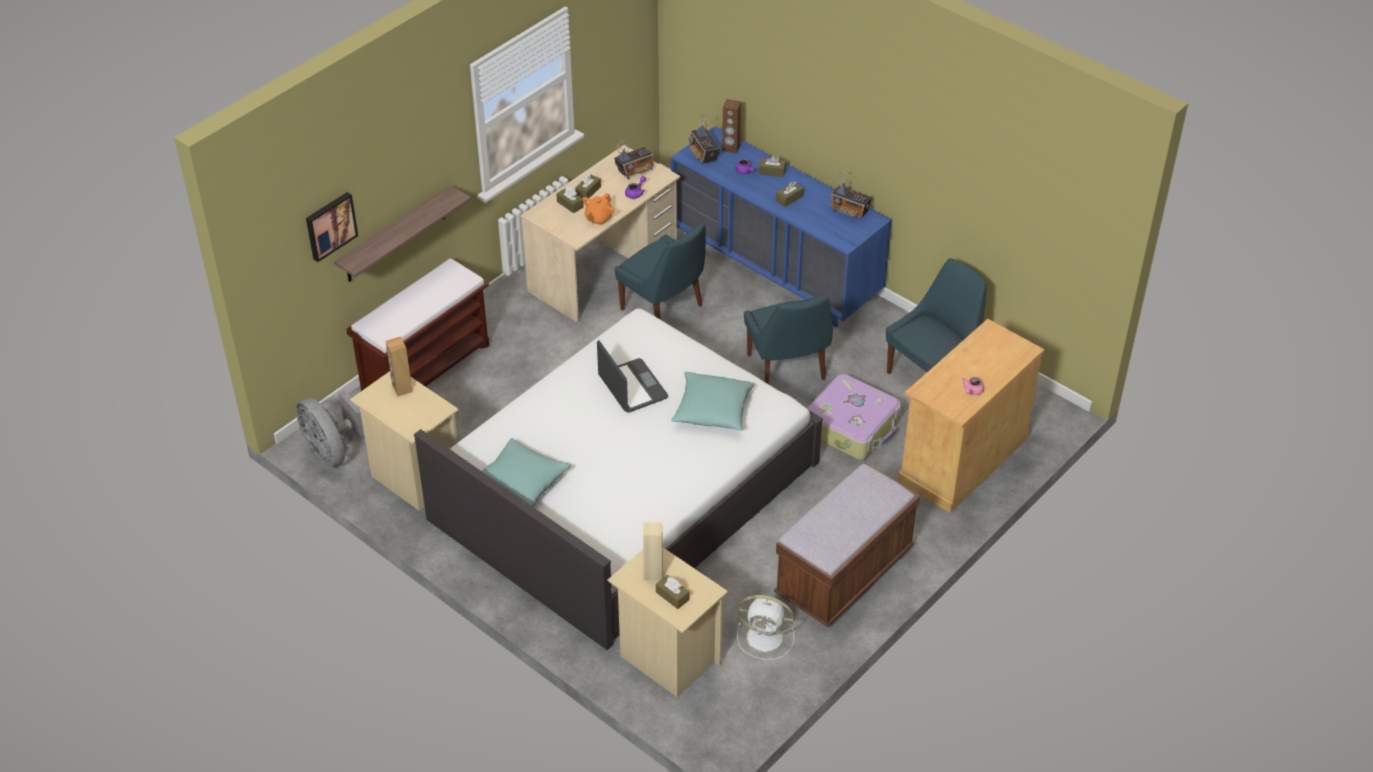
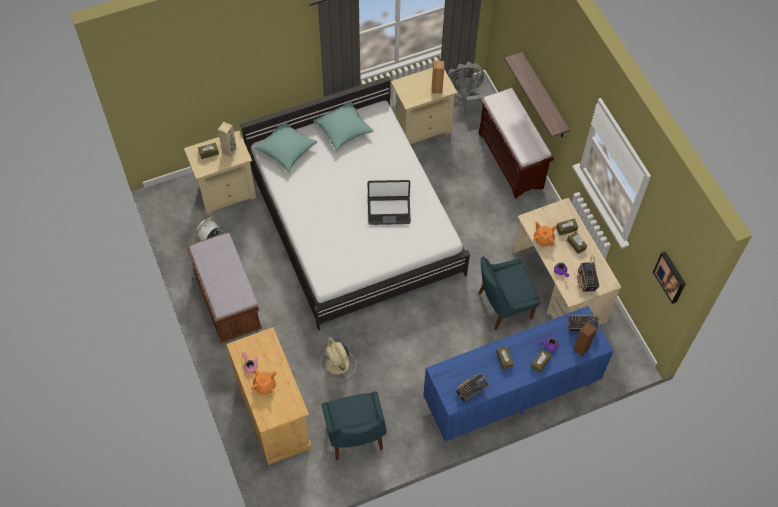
camera: 115 degrees right, 15 degrees up
(330, 225) = (526, 33): picture -> picture (671, 276)
(713, 410) = (344, 243): turquoise pillow -> turquoise pillow (286, 150)
(787, 369) = (408, 352): blue chair -> none
(852, 426) = (337, 364): suitcase -> beige fan
(986, 367) = (264, 386): none -> orange teapot

